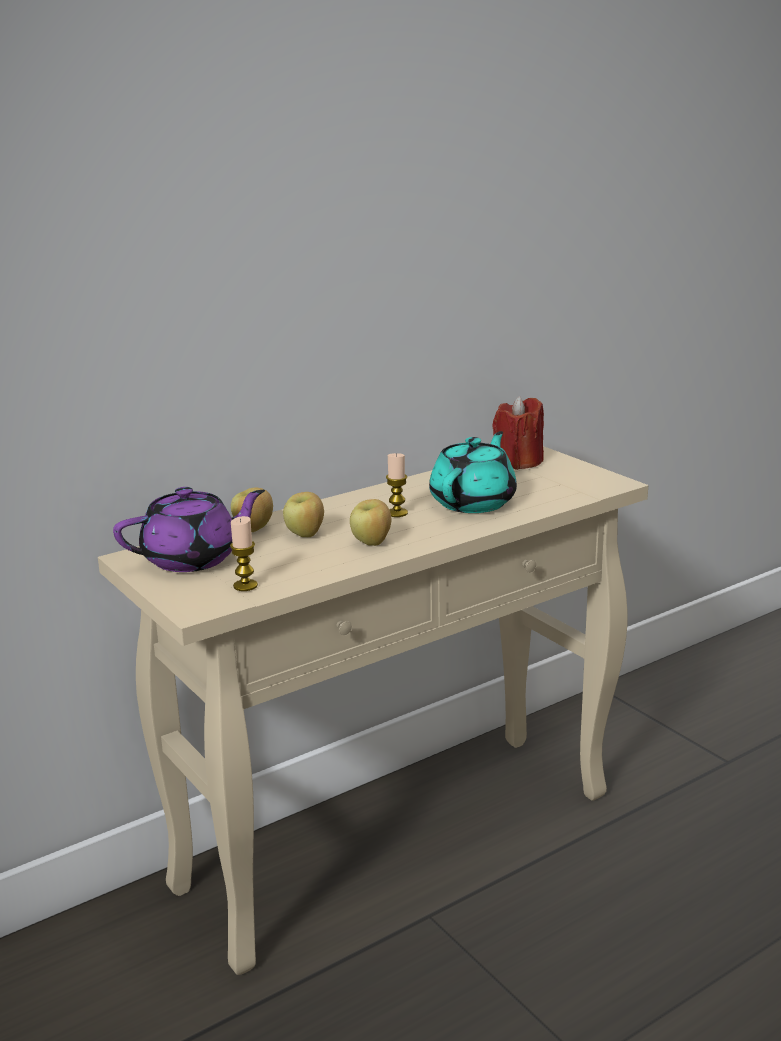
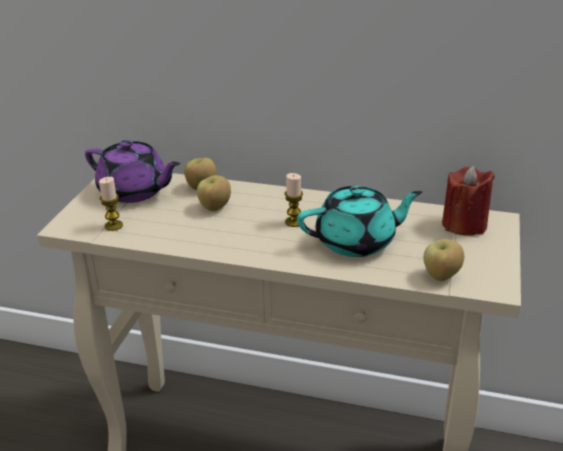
camera: 50 degrees right, 10 degrees up
(372, 543) = (231, 236): apple -> apple (441, 276)

